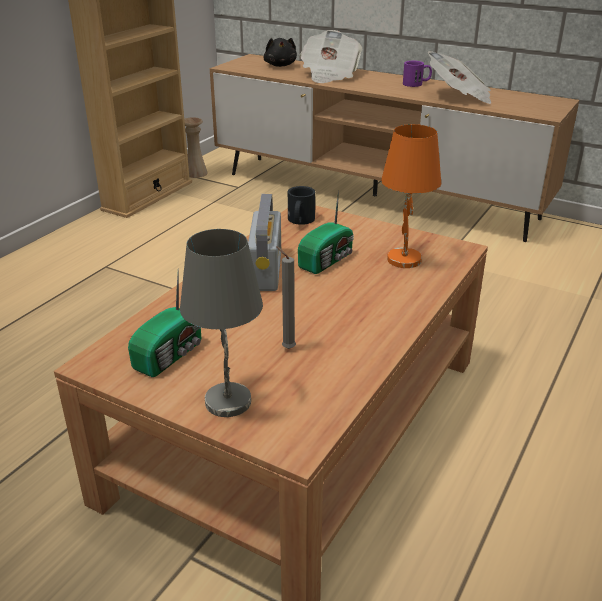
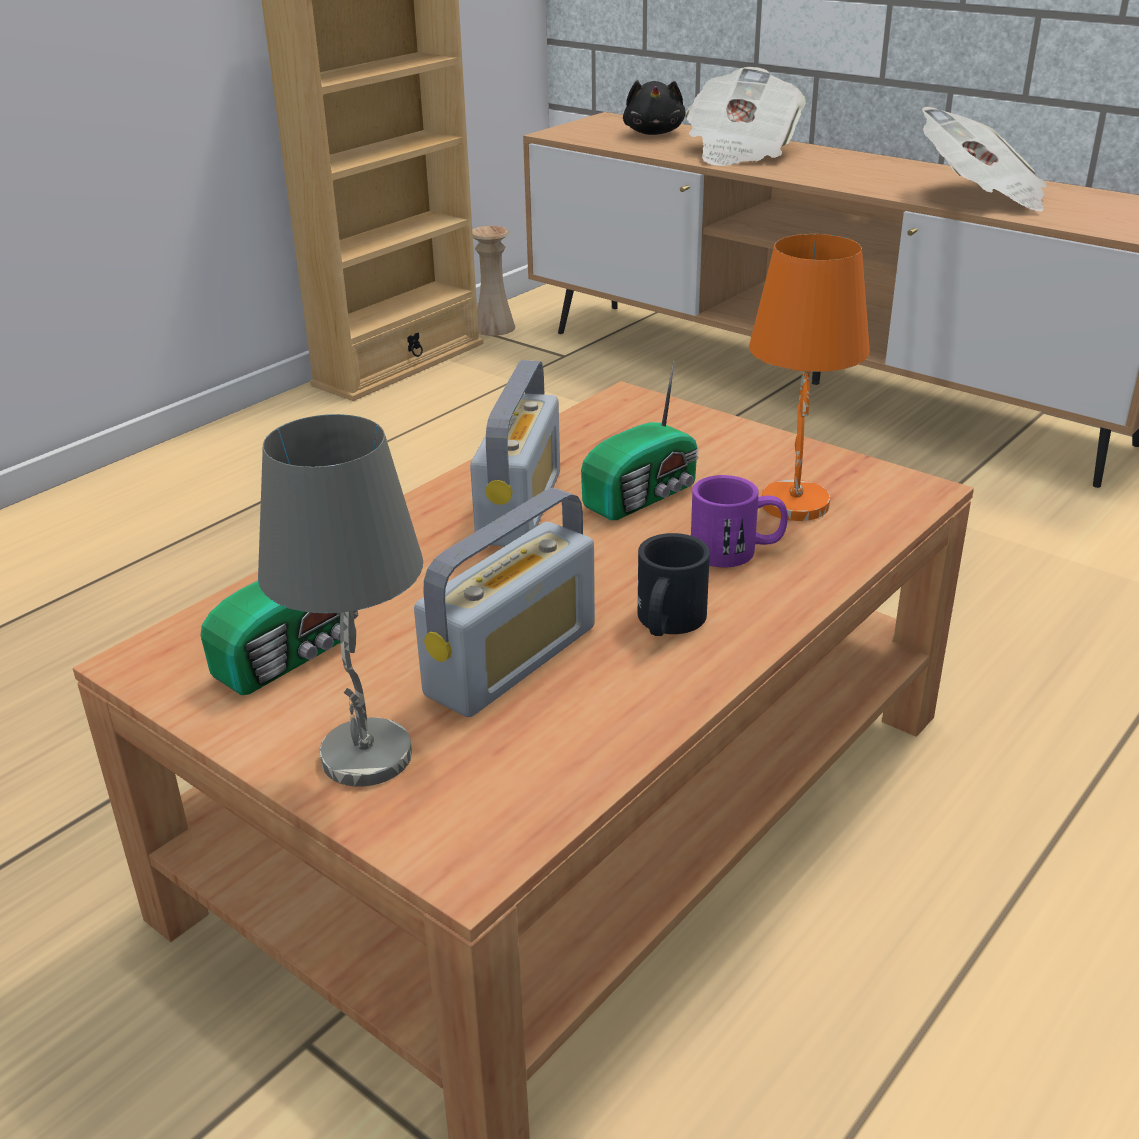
camera: 10 degrees right, 0 degrees up
(286, 348) = (512, 660): grey candle -> radio
(300, 221) = (614, 419): black mug -> black mug (667, 623)
(416, 84) = (903, 171): purple mug -> purple mug (737, 551)

